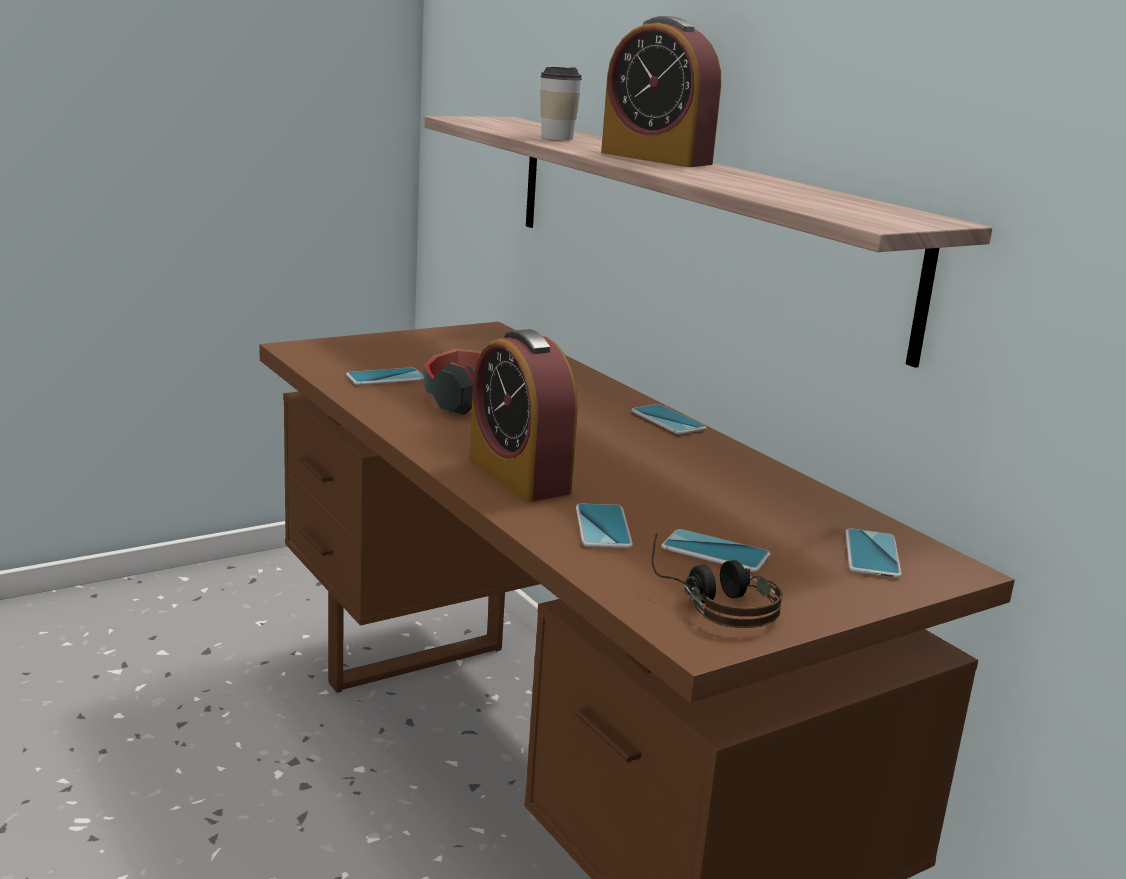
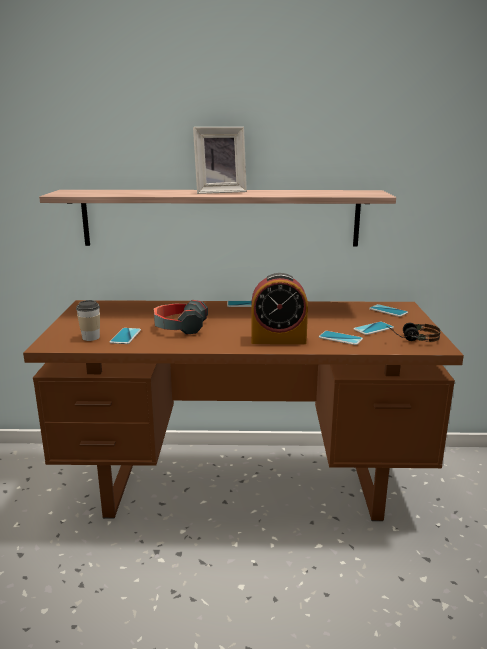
camera: 55 degrees left, 0 degrees up
(557, 138) = (146, 192): cup -> cup (91, 337)
(656, 158) = (219, 192): alarm clock -> picture frame

